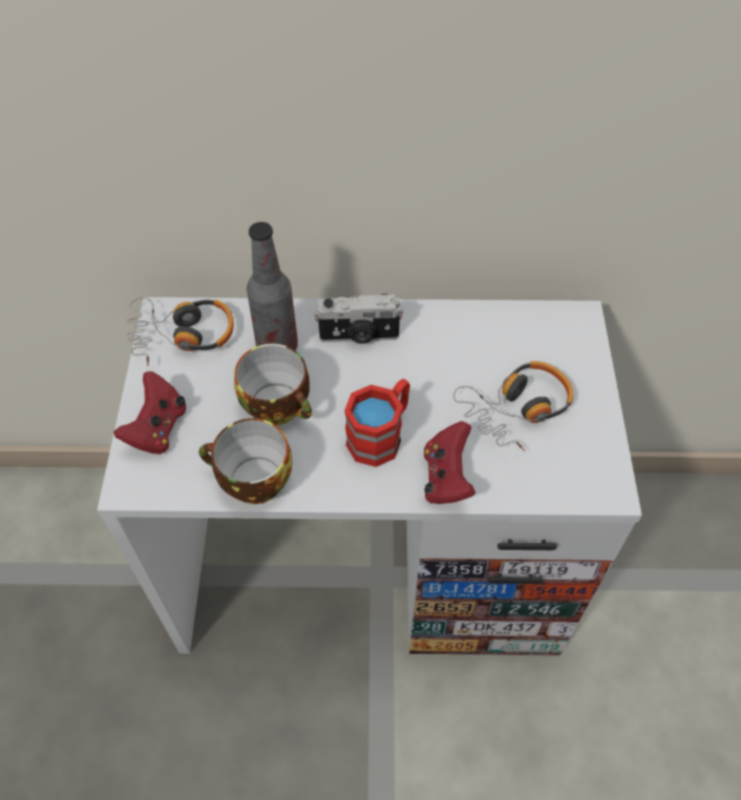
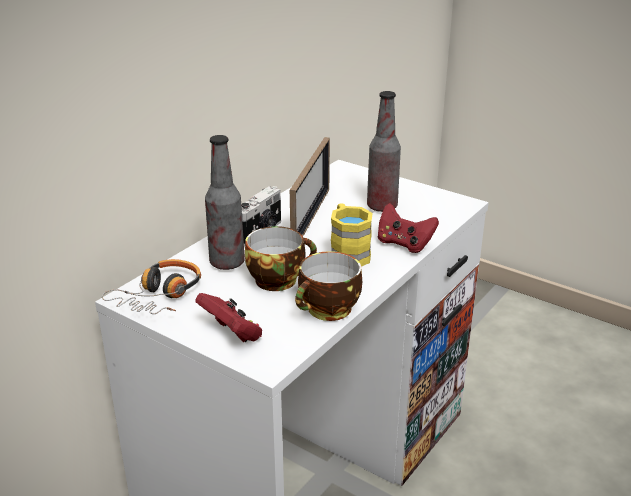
camera: 55 degrees left, 25 degrees down
(381, 434) = (347, 252): red mug -> yellow mug
(431, 357) = (311, 217): none -> picture frame
(517, 409) = (382, 206): headphones -> bottle

